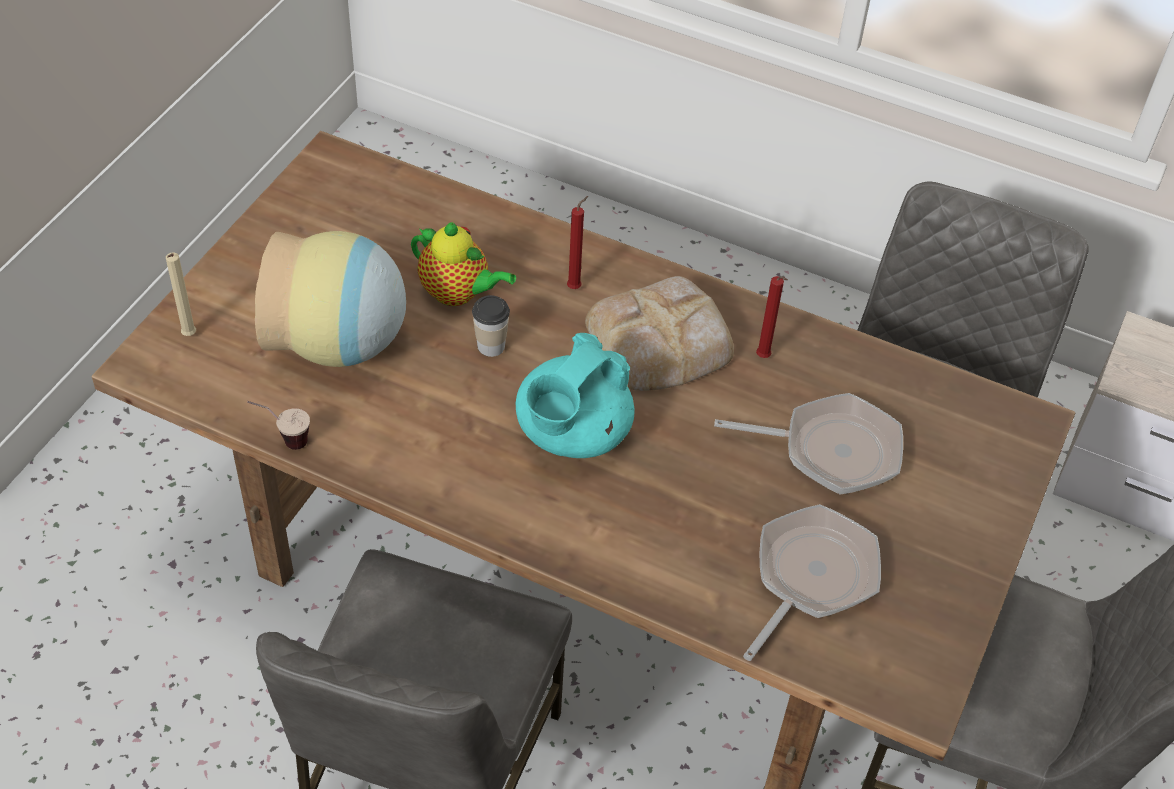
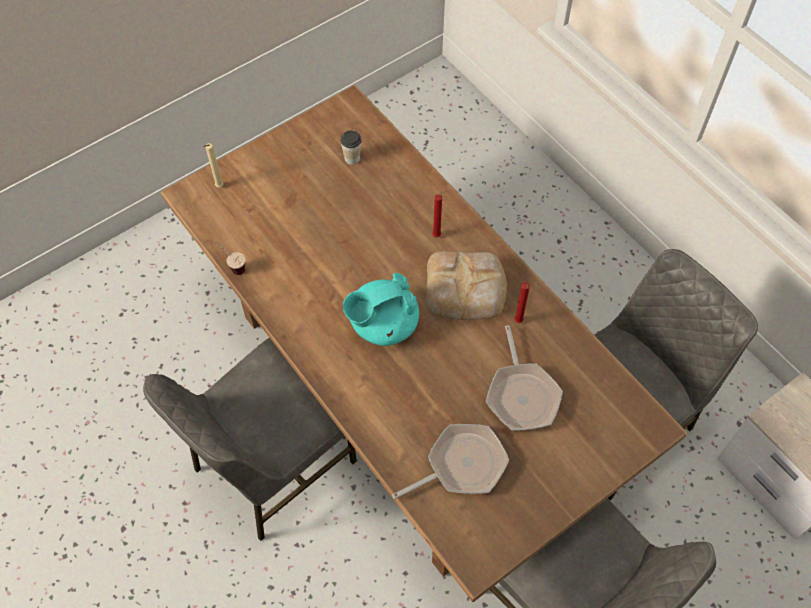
camera: 30 degrees right, 10 degrees up
(340, 344) = (292, 221): vase -> none
(458, 293) = (371, 214): teapot -> none
(491, 346) = (370, 253): cup -> cup (352, 158)
(831, 450) = (521, 395): frying pan -> frying pan turned 45 degrees clockwise

